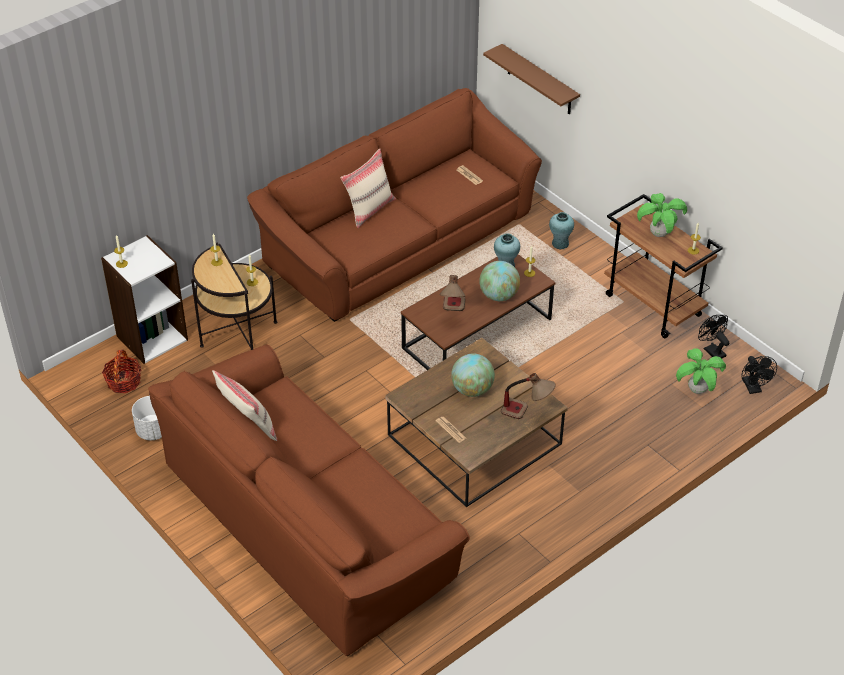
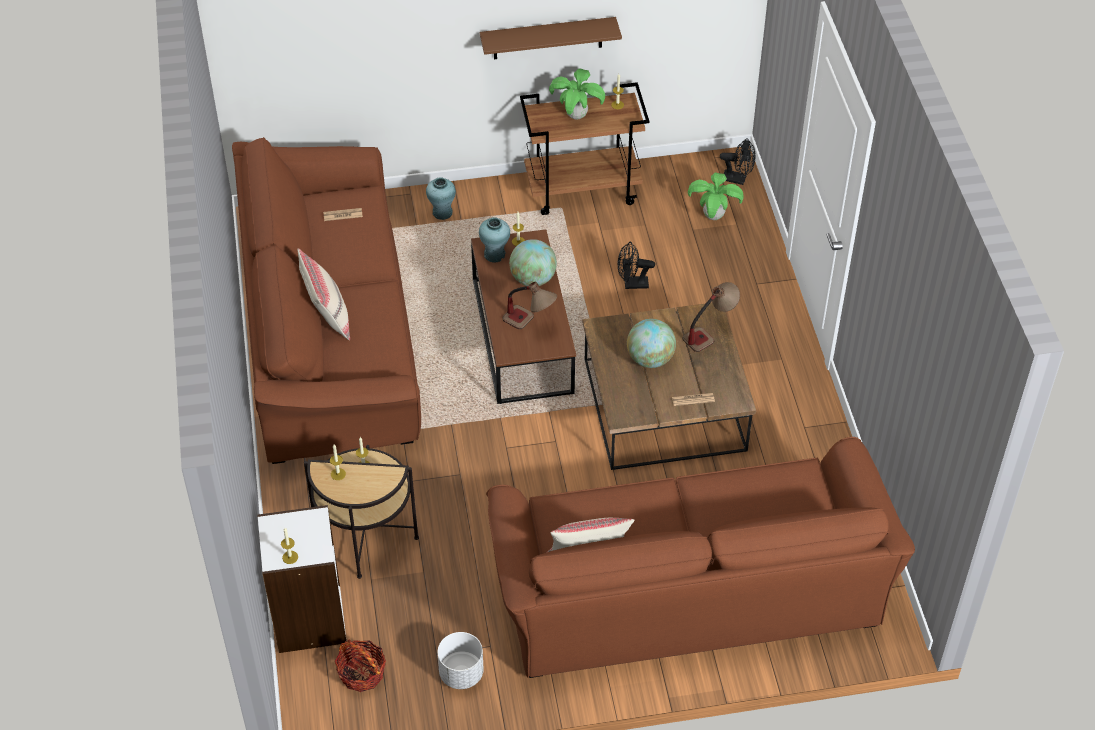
camera: 60 degrees left, 5 degrees up
(539, 80) = (329, 72): brown shelf -> brown shelf (548, 38)
(711, 350) = (671, 181): black fan -> black fan (632, 284)

